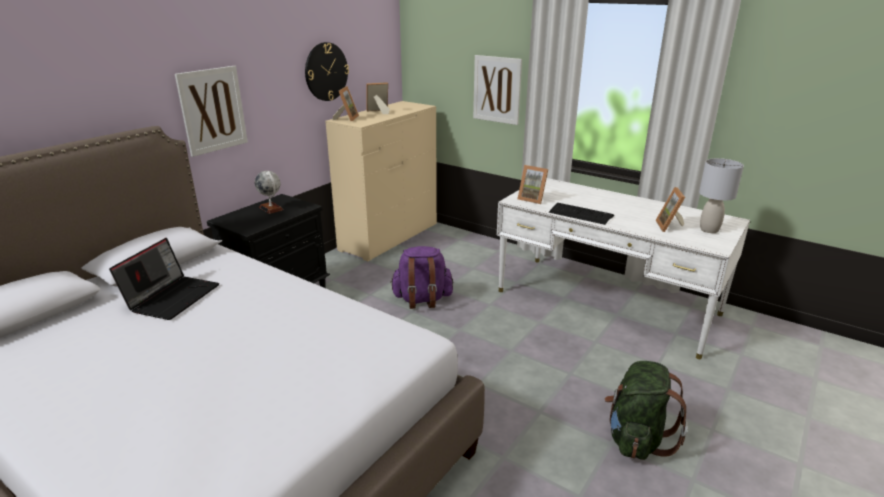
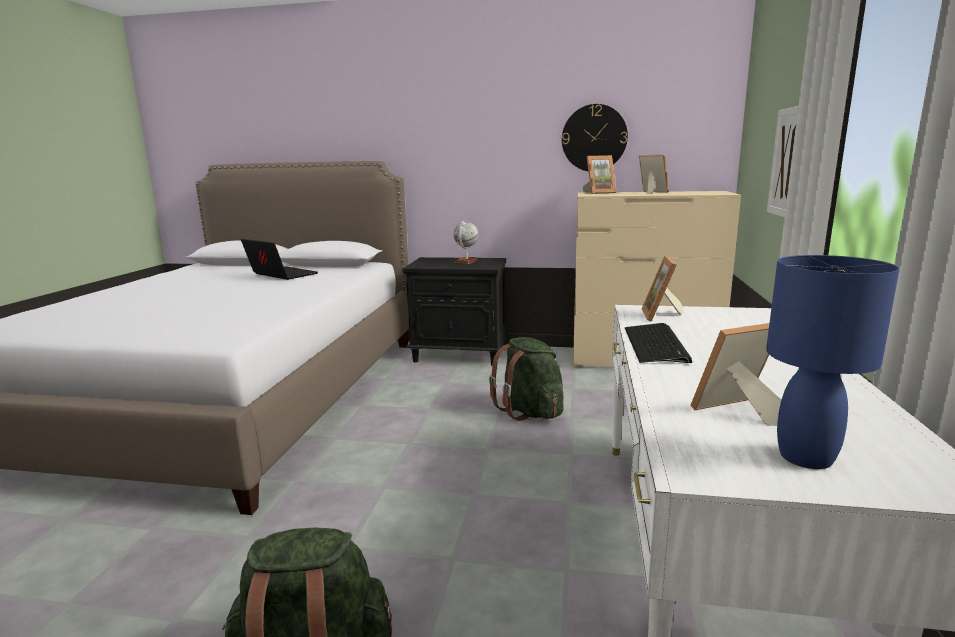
camera: 65 degrees right, 10 degrees down
(172, 297) = (280, 275): laptop -> laptop turned 135 degrees counterclockwise
(212, 110) = (446, 159): picture -> none
(422, 299) = (530, 412): purple backpack -> green backpack
(709, 230) = (805, 457): grey table lamp -> blue table lamp

